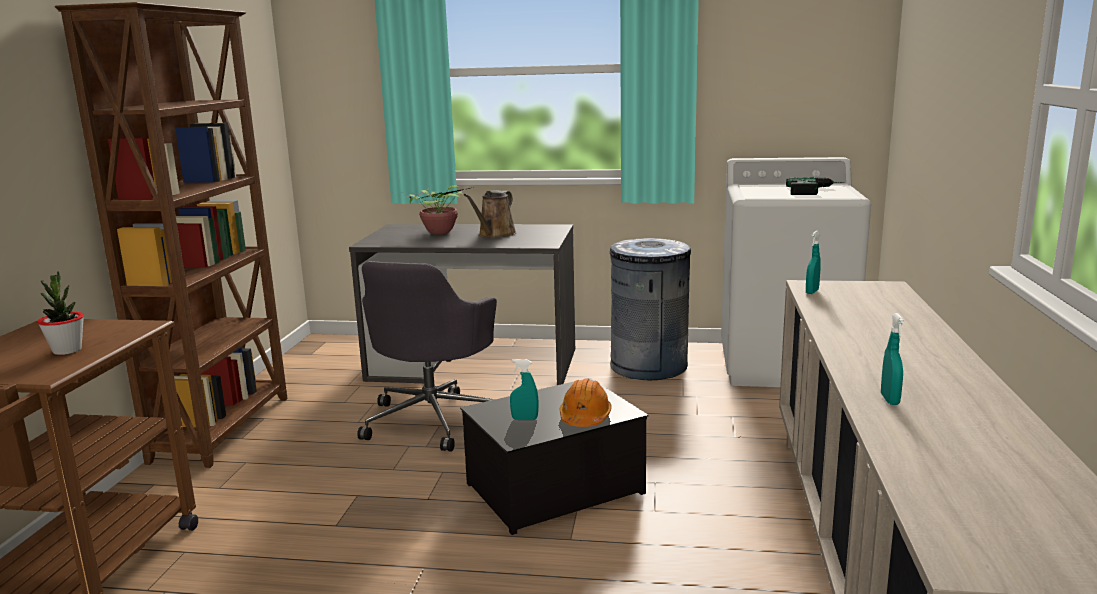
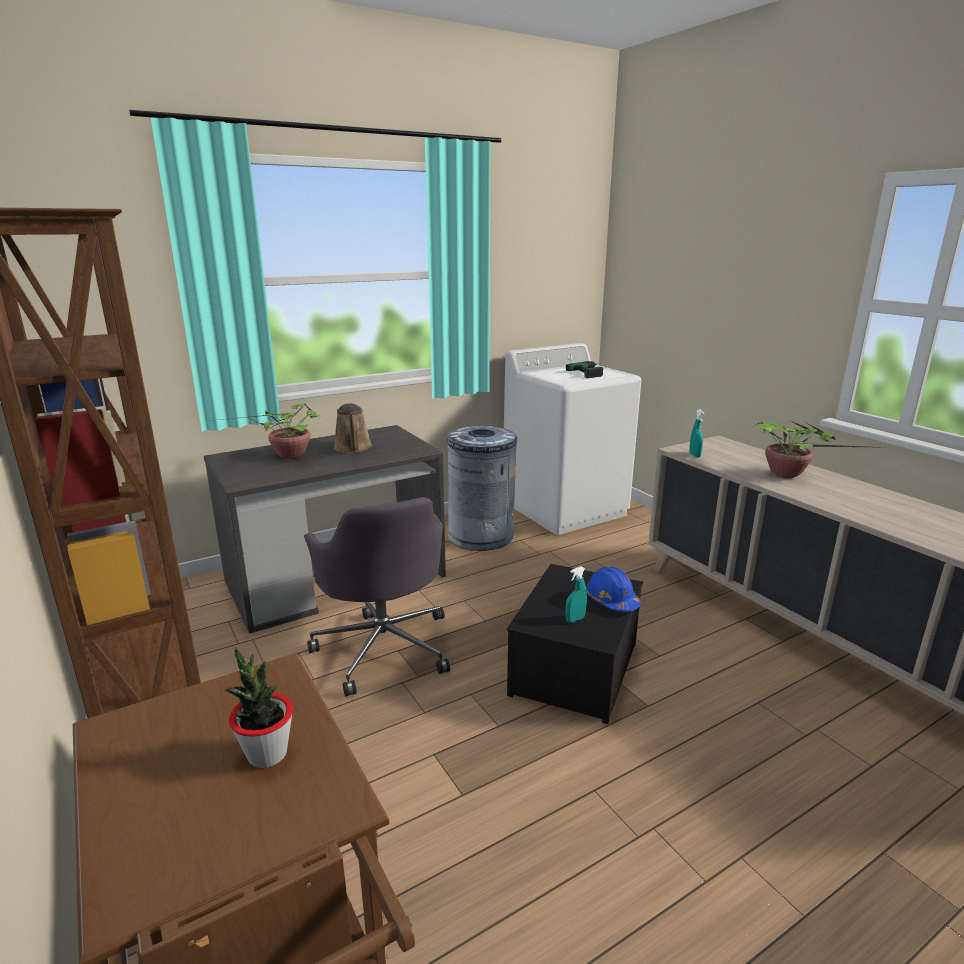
camera: 40 degrees left, 5 degrees up
(585, 417) = (611, 600): orange hard hat -> blue hard hat
(880, 328) = (788, 475): none -> potted plant
(889, 400) = (909, 528): turquoise spray bottle -> none

